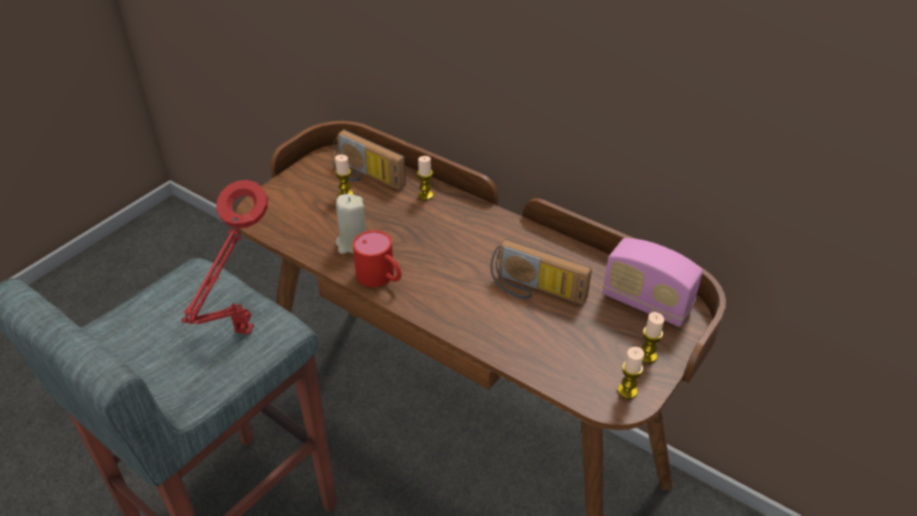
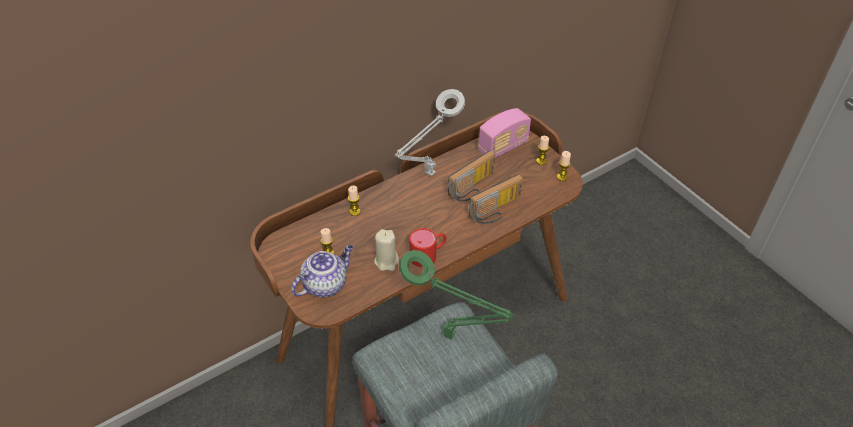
camera: 70 degrees left, 5 degrees up
(243, 334) = (453, 336): red table lamp -> green table lamp
(297, 205) = (325, 284): none -> teapot
(365, 176) = (313, 238): radio -> radio (497, 210)
(531, 240) = (428, 175): none -> grey table lamp

